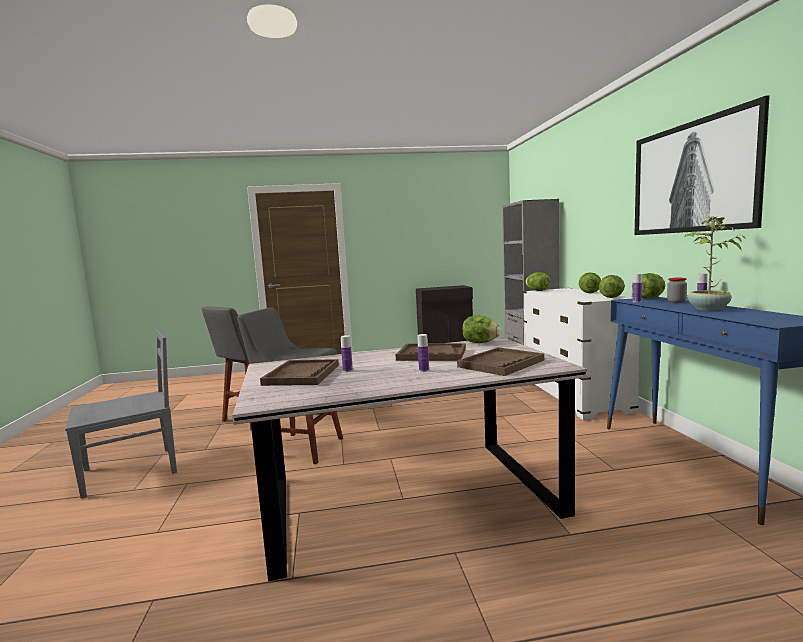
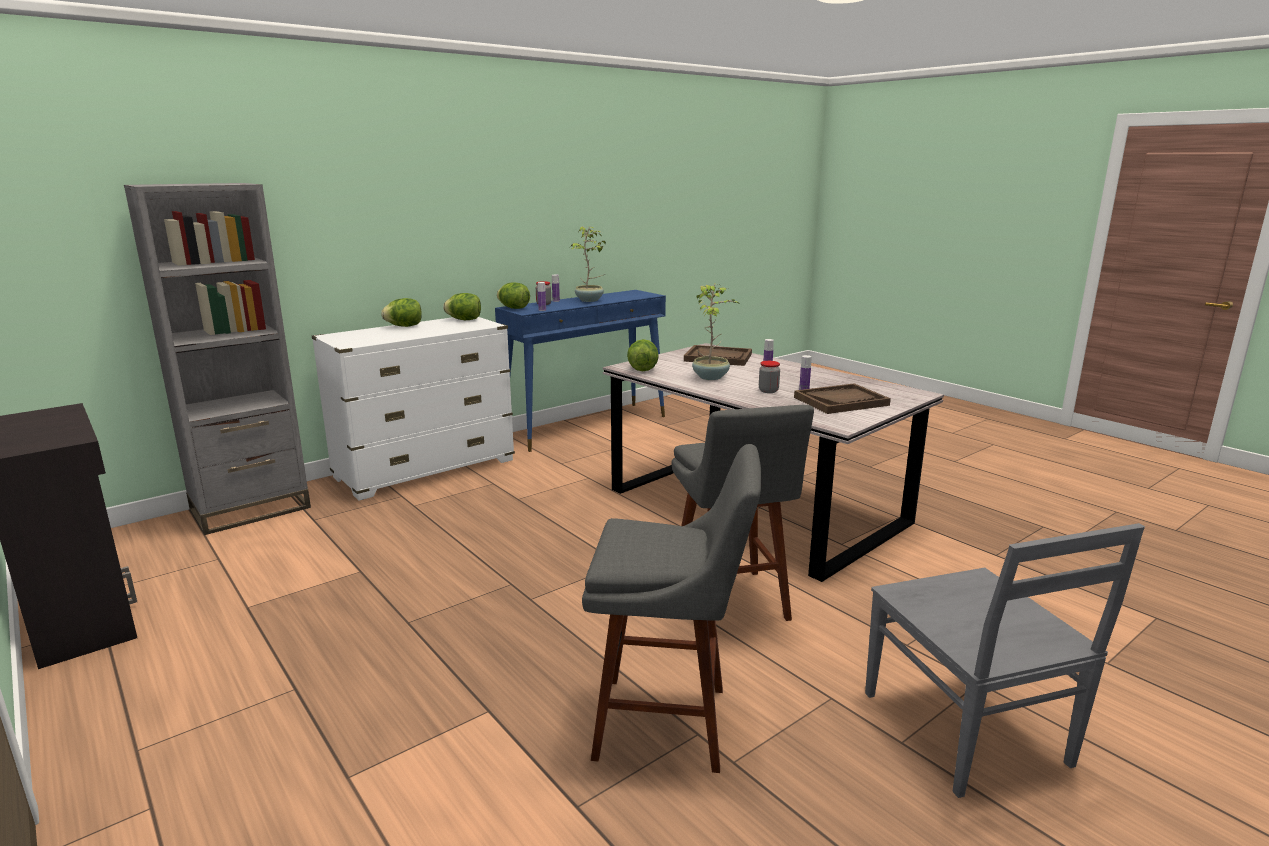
camera: 120 degrees left, 10 degrees up
(133, 470) = (966, 731): grey chair -> grey chair turned 135 degrees counterclockwise
(367, 362) = (768, 391): none -> jar
(431, 354) = (711, 377): brown tray -> potted plant
(537, 291) = (352, 343): lettuce -> none
(693, 177) = (515, 187): picture -> none

